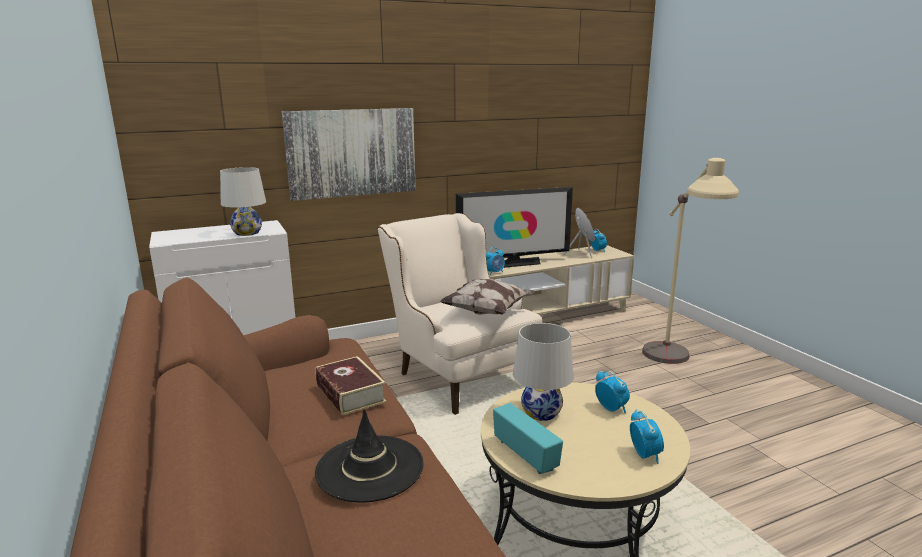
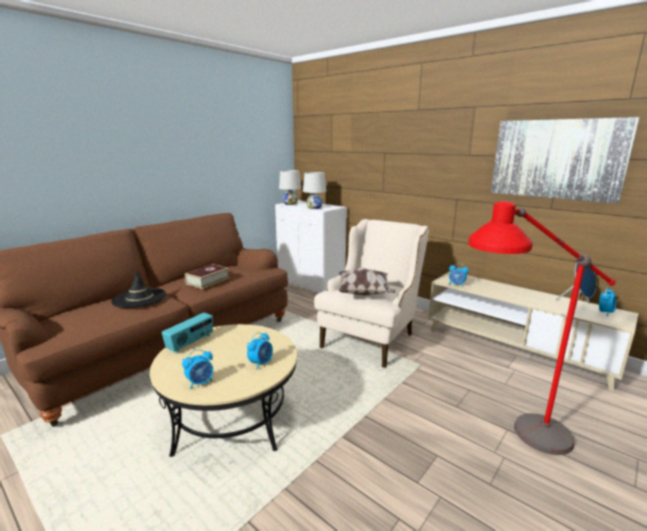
camera: 65 degrees right, 0 degrees up
(352, 153) = (390, 172): picture -> picture (556, 159)
(513, 263) = (490, 286): television -> none
(541, 412) = (243, 340): white table lamp -> white table lamp (290, 204)
(673, 368) = (513, 444): beige floor lamp -> red floor lamp

